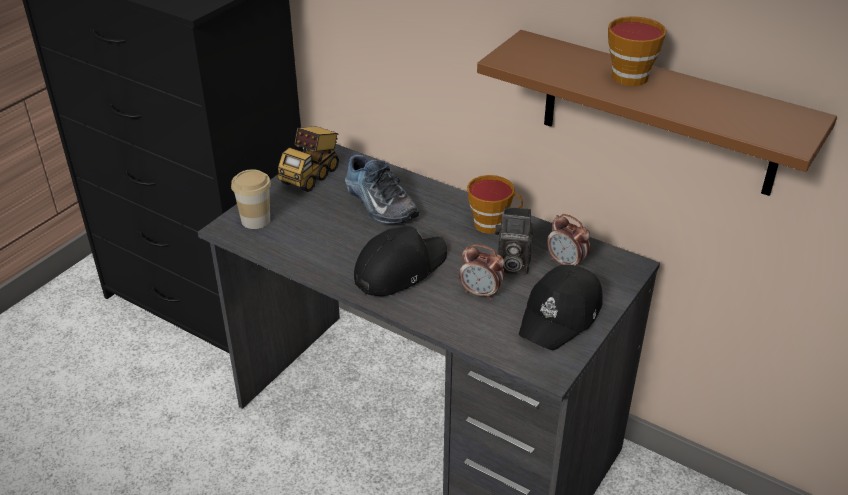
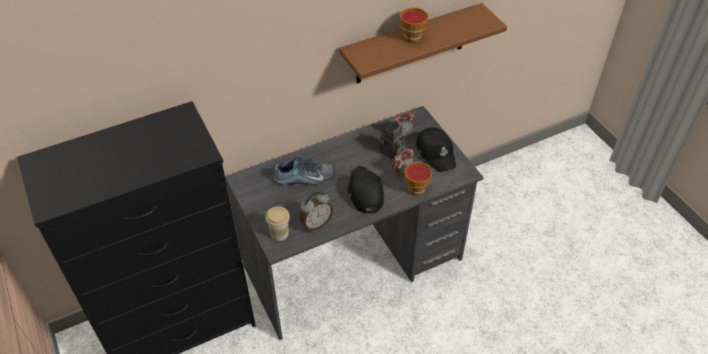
camera: 60 degrees left, 10 degrees up
(298, 245) = (316, 223): none -> alarm clock
(311, 175) = (256, 195): toy truck -> none
(493, 224) = (356, 144): cup -> cup (417, 187)

